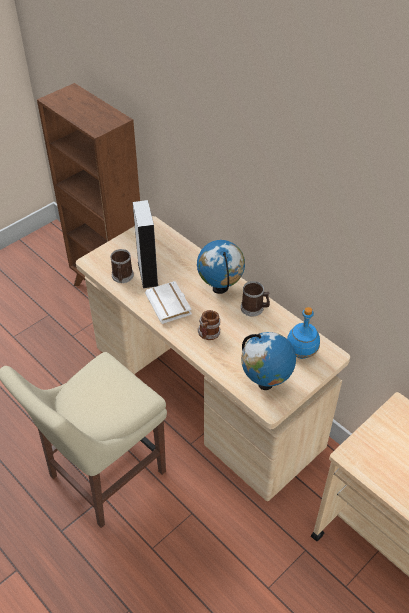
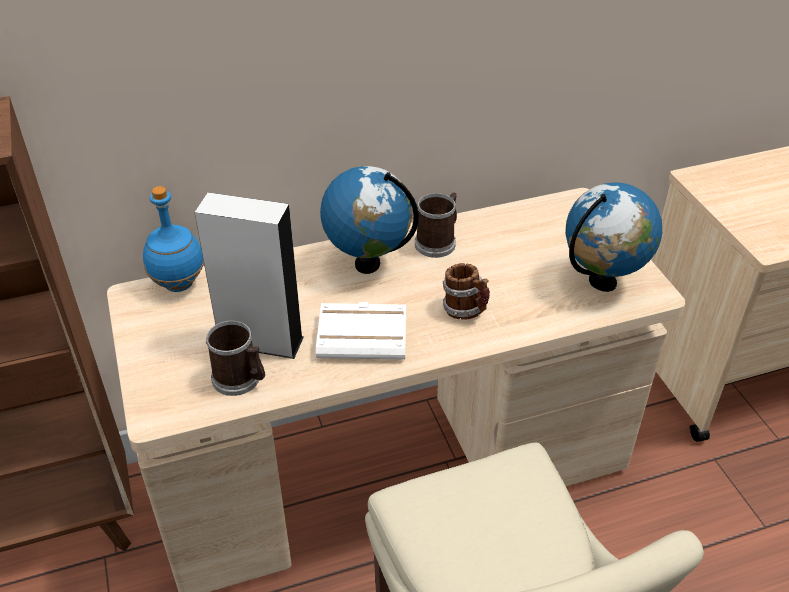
camera: 65 degrees left, 5 degrees down
(301, 353) = (559, 228): blue bottle -> blue bottle (179, 284)

